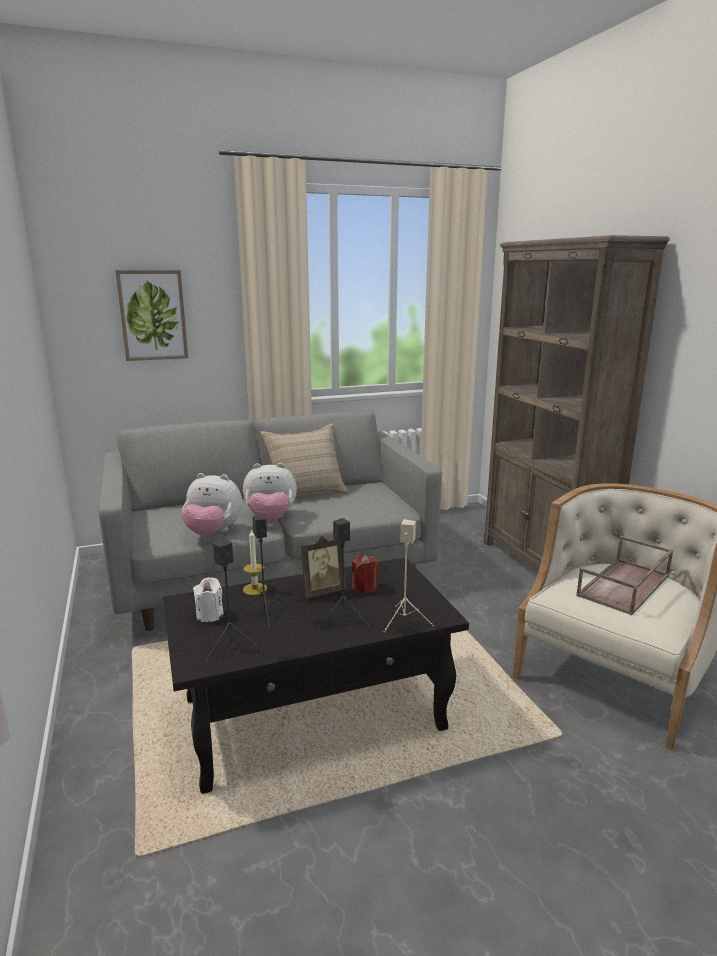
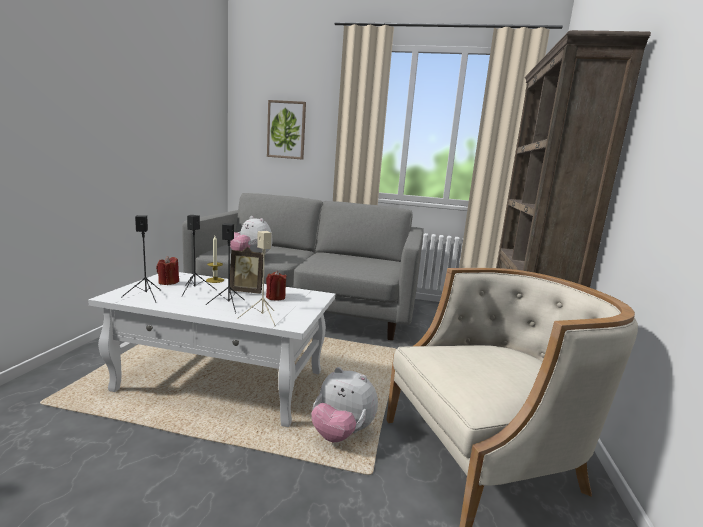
camera: 30 degrees right, 5 degrees down
(210, 615) = (168, 282): white candle -> red candle
(270, 519) = (294, 260): plush toy -> plush toy (341, 433)
(306, 492) = (341, 255): beige pillow -> none
(315, 714) = (224, 382): black coffee table -> white coffee table
(624, 586) = (497, 364): brown tray -> none

